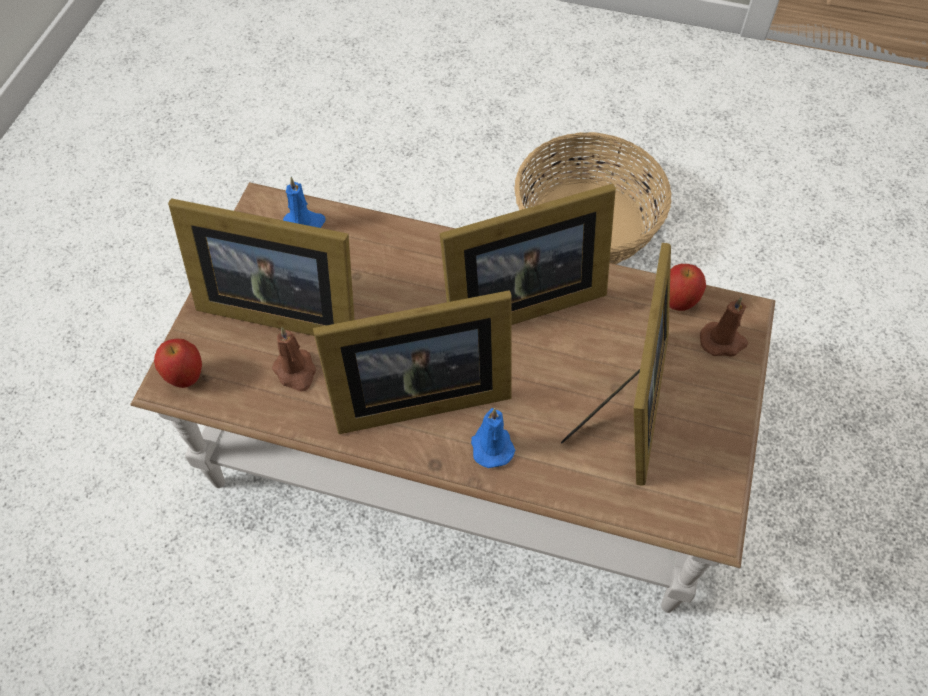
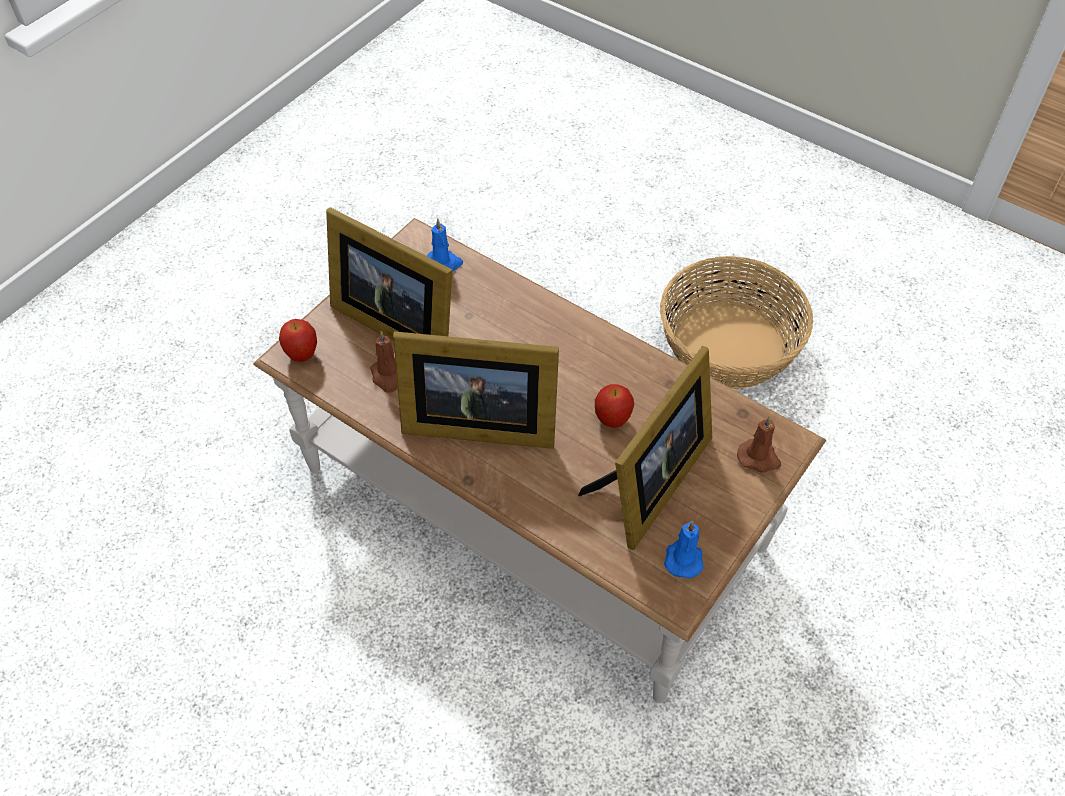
camera: 20 degrees right, 5 degrees down
(491, 445) = (520, 479): blue candle -> blue candle (683, 558)
(516, 301) = (592, 373): picture frame -> none
(677, 302) = (733, 415): apple -> apple (612, 420)

